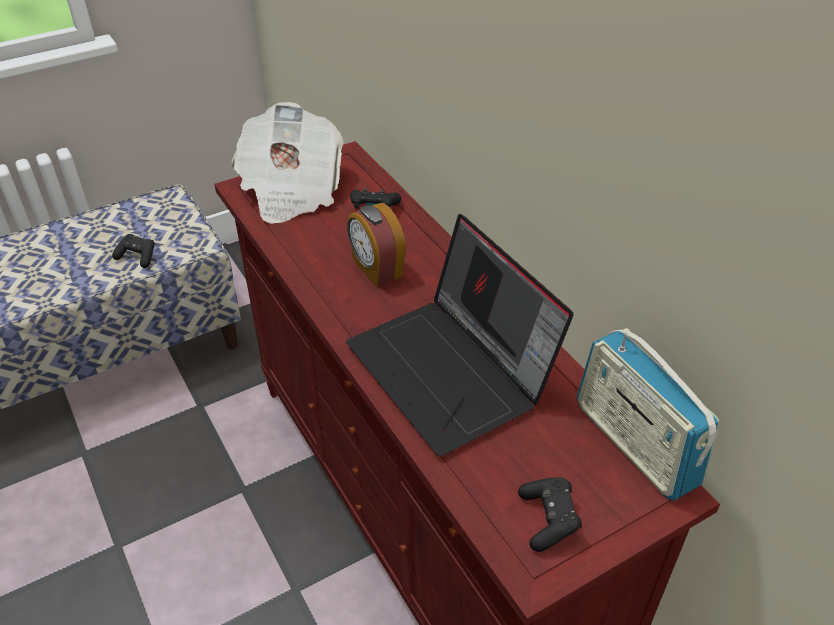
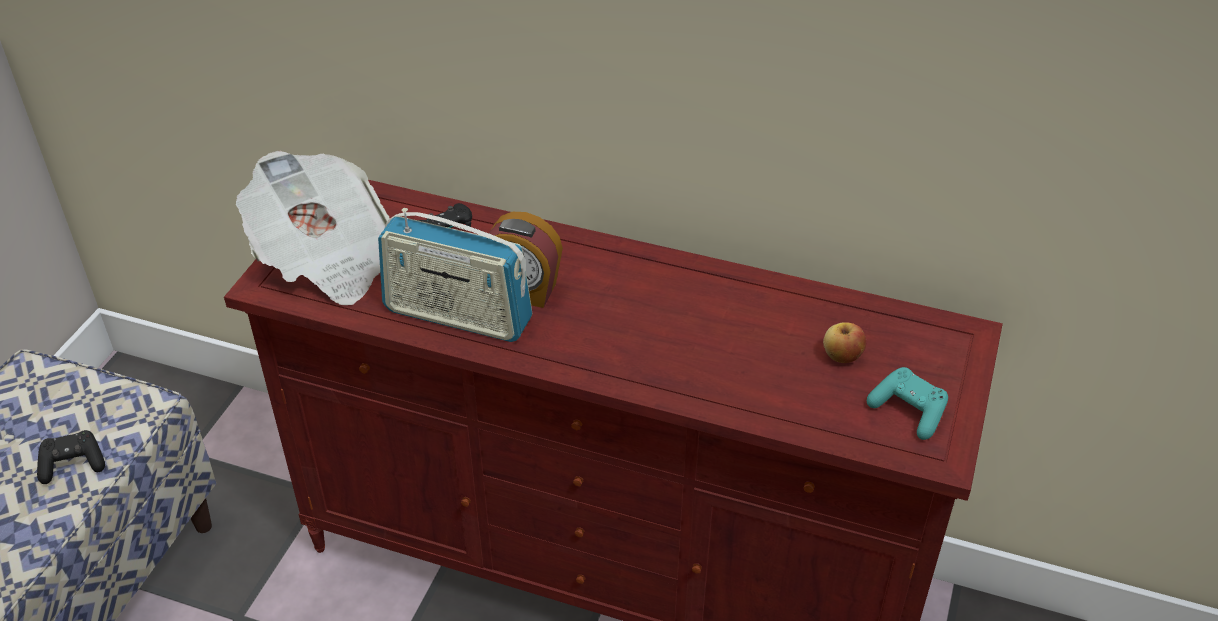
camera: 40 degrees left, 0 degrees up
(452, 372) = (704, 343): laptop -> none
(545, 443) = (842, 356): none -> apple
(548, 520) = (908, 411): black game controller -> turquoise game controller
(634, 444) = (904, 316): radio -> radio (457, 316)

